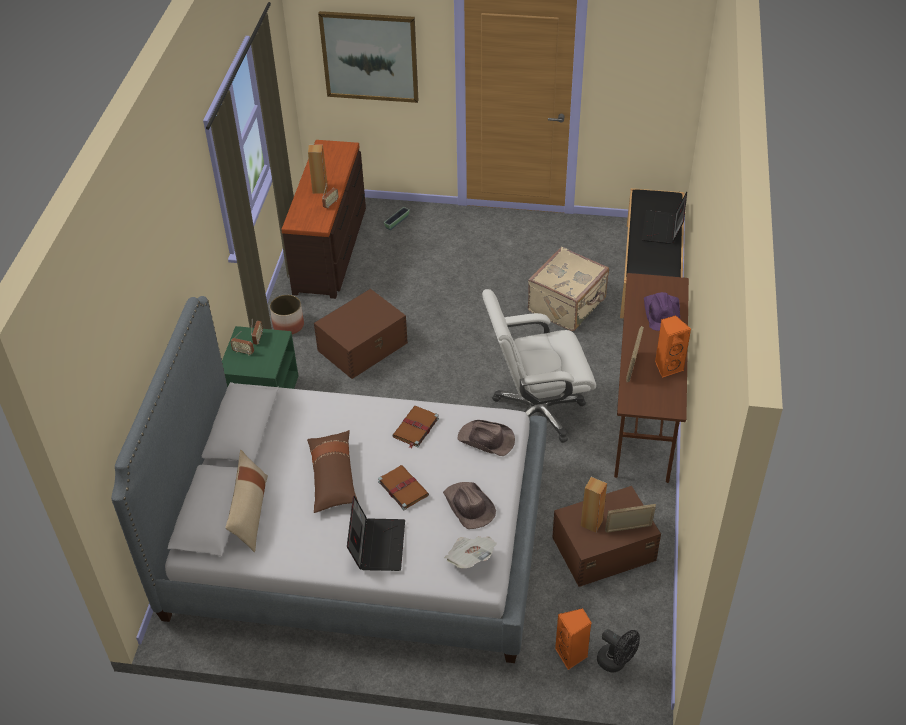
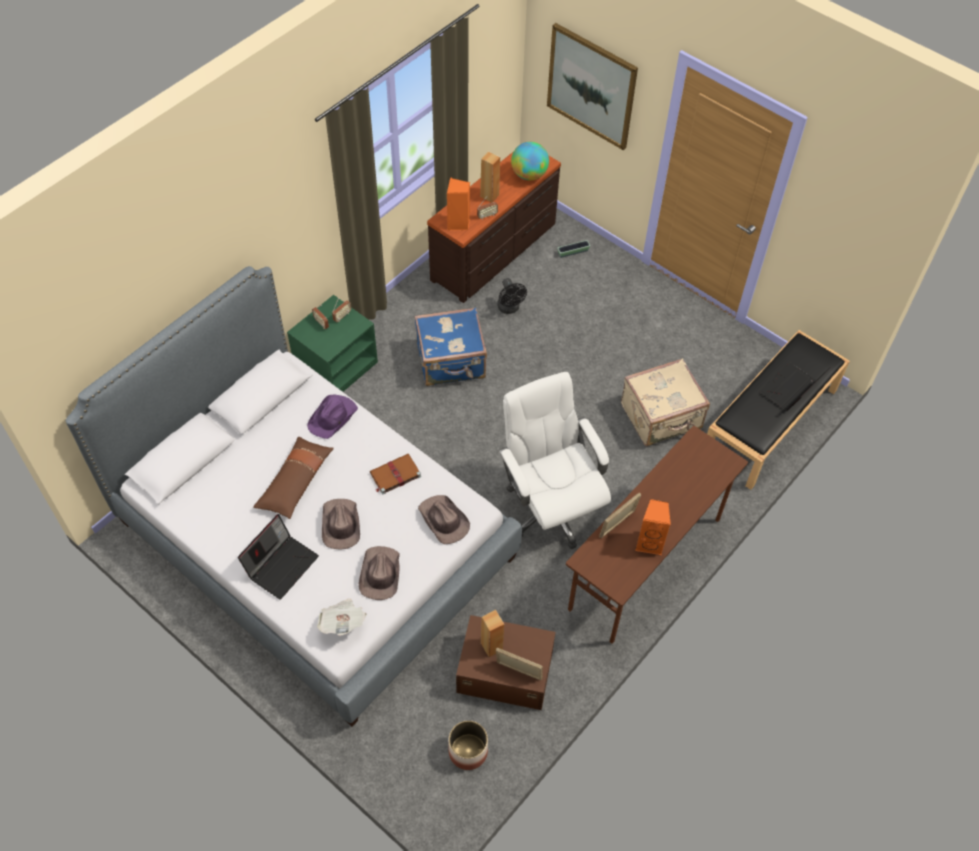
camera: 30 degrees right, 10 degrees up
(250, 512) = (210, 477): beige pillow -> none
(288, 326) = (405, 309): planter -> planter (467, 751)
(340, 161) = (529, 175): none -> globe
(363, 346) = (451, 362): brown storage box -> blue suitcase
(402, 488) = (340, 525): brown book -> brown hat
(536, 412) = (550, 508): white office chair -> white office chair turned 45 degrees clockwise
(572, 655) = (402, 749): orange speaker -> orange speaker (458, 224)
(616, 662) = (433, 779): black fan -> black fan (509, 308)
(662, 313) = (691, 485): purple hat -> purple hat (333, 417)

